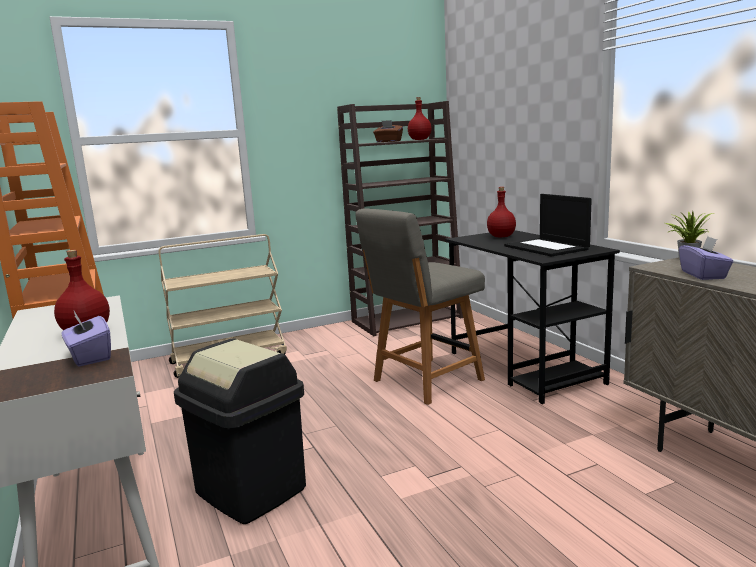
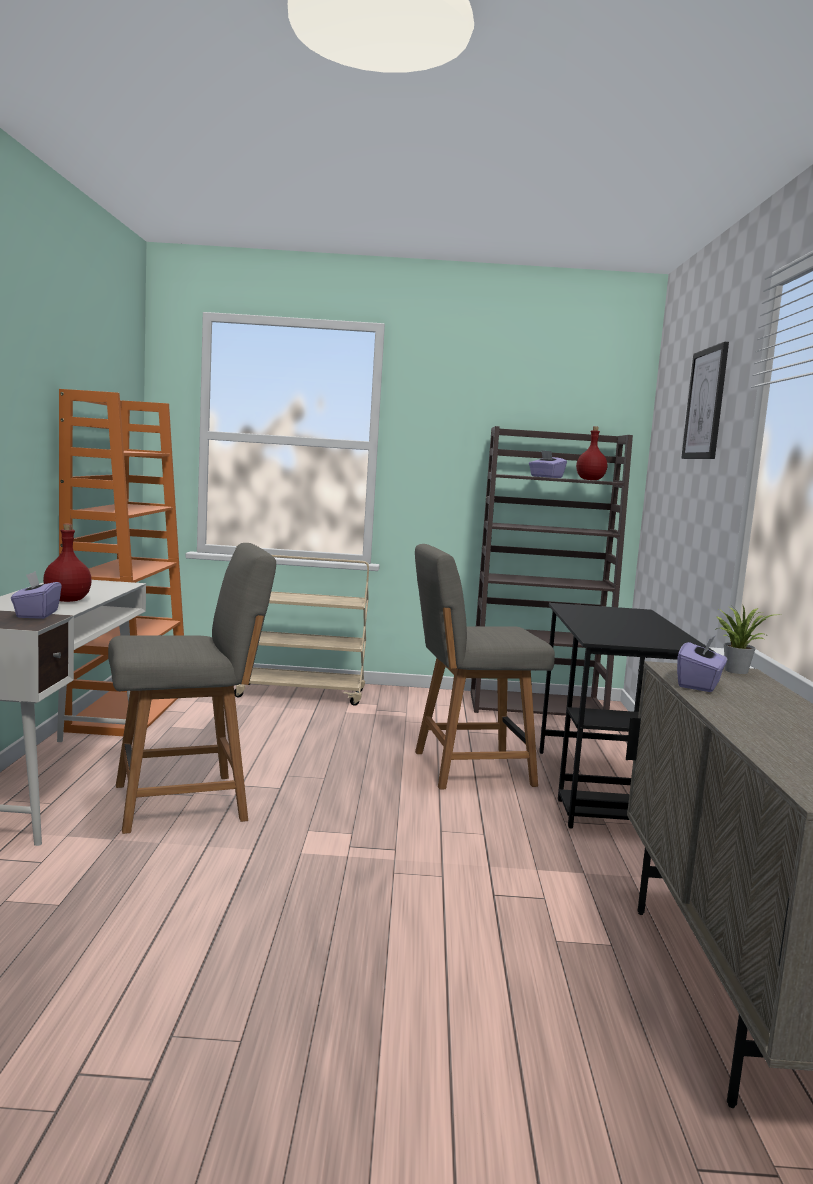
camera: 25 degrees right, 5 degrees down
(252, 490) = (186, 802): black trash can -> grey chair
(388, 141) = (546, 477): brown tissue box -> purple tissue box
(501, 236) = (616, 613): red bottle -> none
(526, 69) = (705, 404): none -> picture
(547, 248) = (633, 632): laptop -> none

